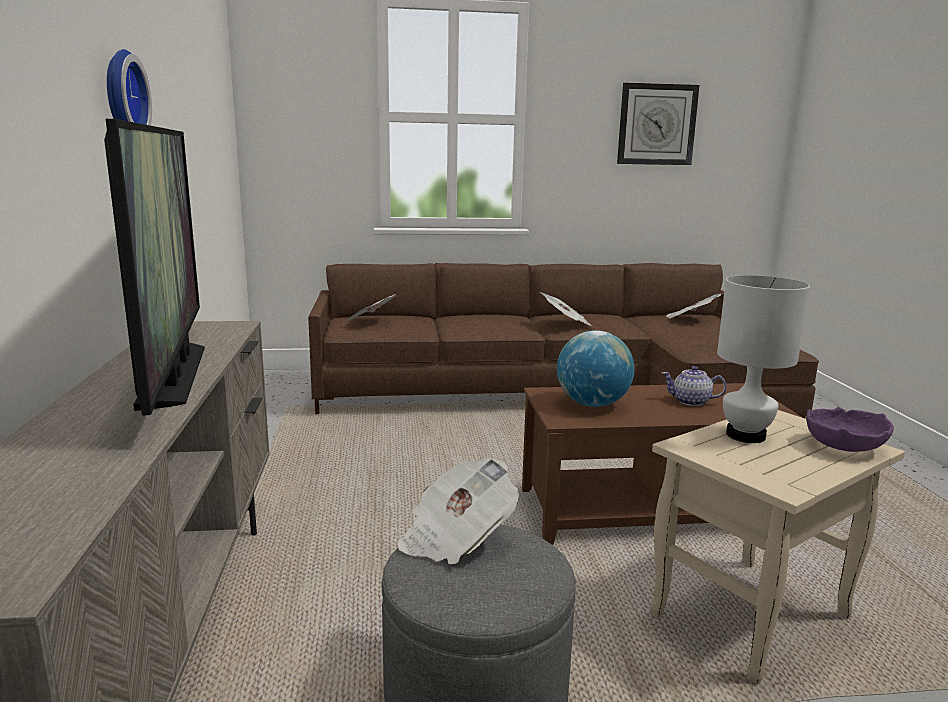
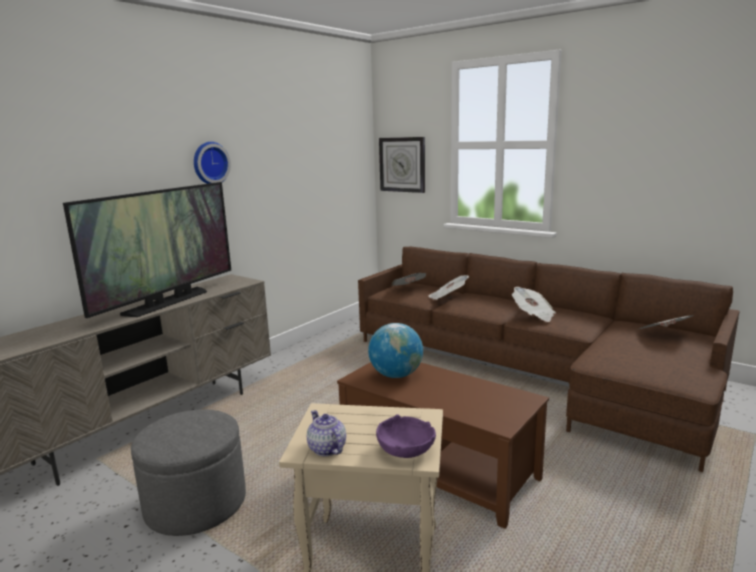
camera: 45 degrees right, 0 degrees up
(456, 537) = (202, 416): newspaper -> newspaper (447, 297)
(656, 124) = (682, 144): wall clock -> wall clock (402, 164)
(690, 401) = (462, 394): teapot -> teapot (326, 449)
(746, 435) = (370, 419): white table lamp -> none

